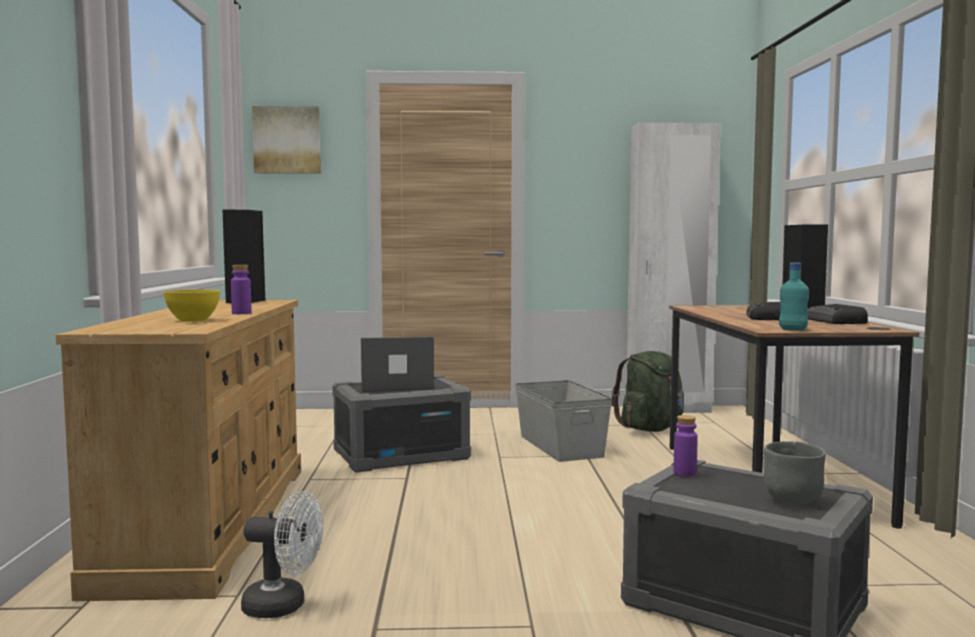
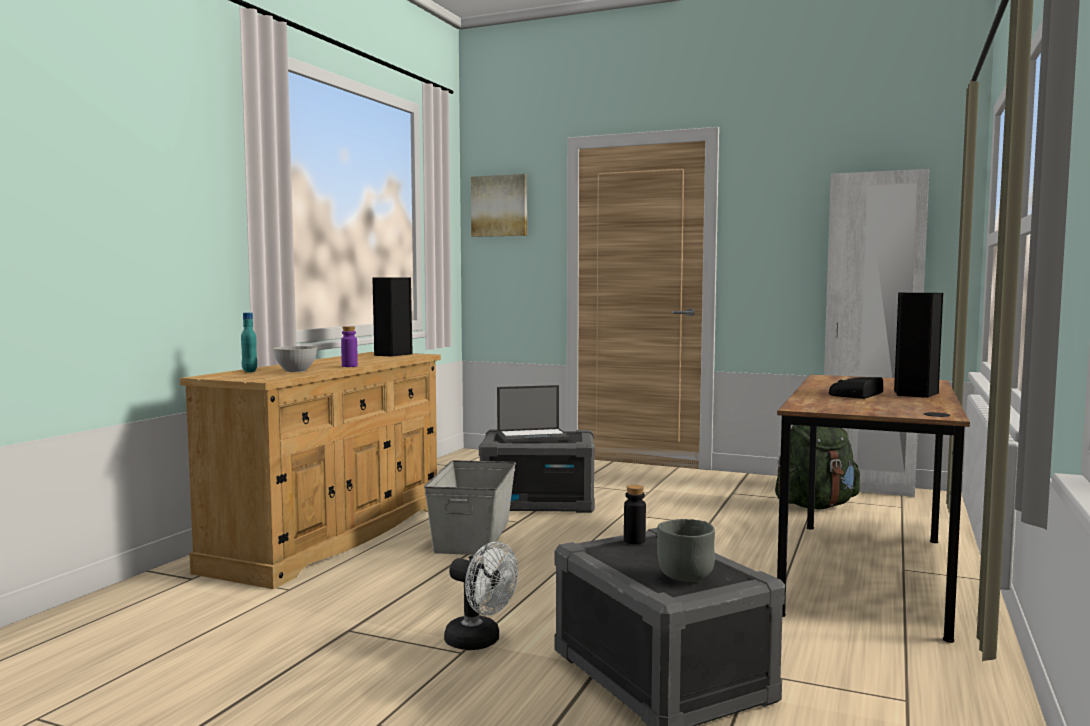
camera: 25 degrees right, 0 degrees up
(193, 320) = (295, 371): yellow bowl -> grey bowl
(284, 606) = (309, 603): white fan -> white fan (480, 642)
(396, 385) = (534, 436): laptop -> laptop turned 150 degrees clockwise
(561, 446) = (696, 511): grey storage box -> grey storage box (474, 535)
(684, 473) = (634, 541): purple bottle -> black bottle
(792, 329) = (827, 409): turquoise bottle -> turquoise bottle (249, 371)
(835, 321) = (920, 403): radio -> none

